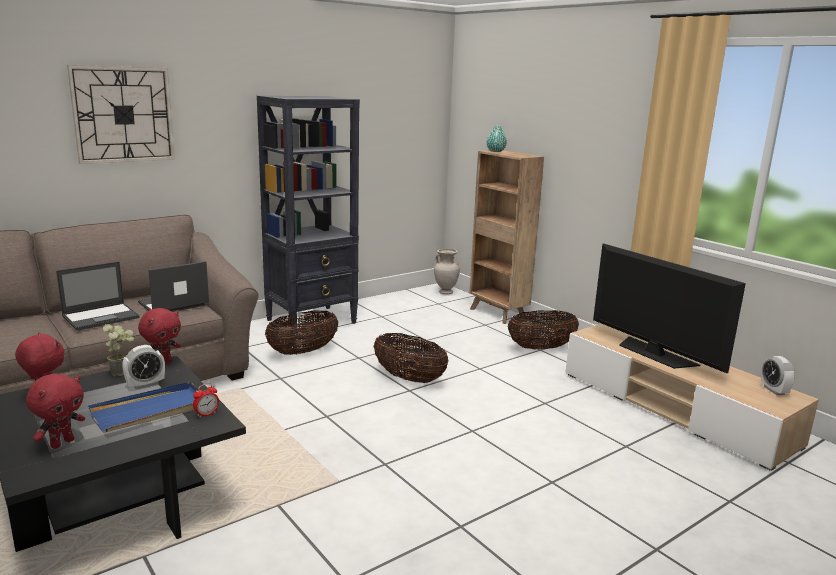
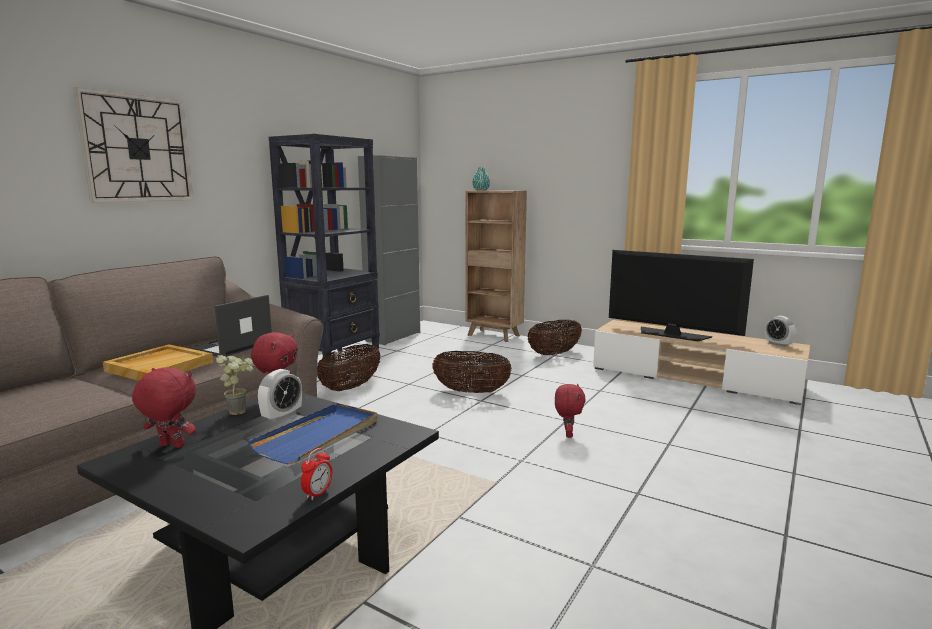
camera: 20 degrees left, 5 degrees down
(62, 443) = (249, 484): red plush toy -> red plush toy (567, 434)
(102, 317) = (160, 366): laptop -> beige tray
(206, 414) = (384, 428): alarm clock -> alarm clock (317, 493)
(393, 299) = (393, 337): none -> grey cabinet
(445, 292) = (434, 326): beige vase -> none

